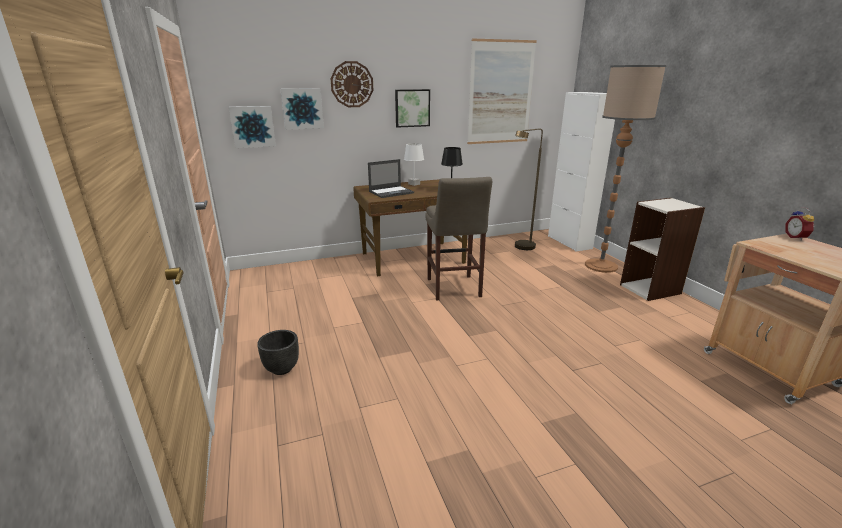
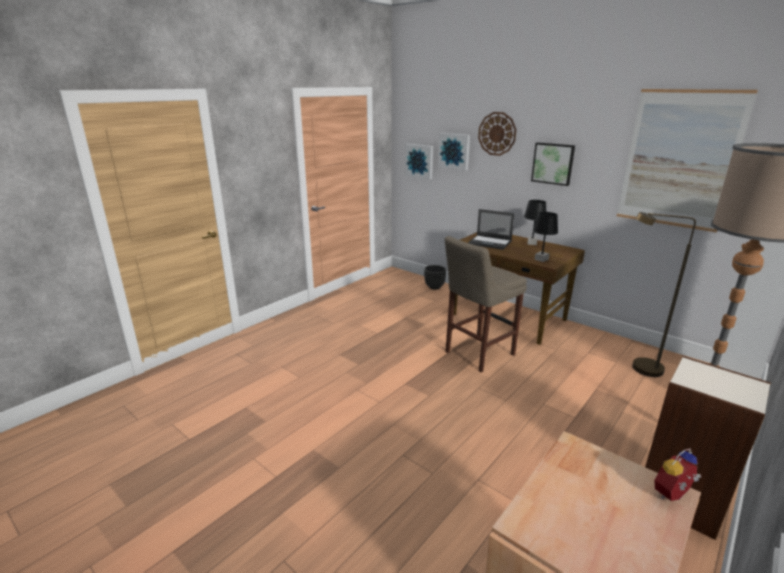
camera: 60 degrees right, 0 degrees up
(281, 369) = (300, 327): black planter -> black planter (434, 287)
(414, 184) = (531, 243): white table lamp -> black table lamp

